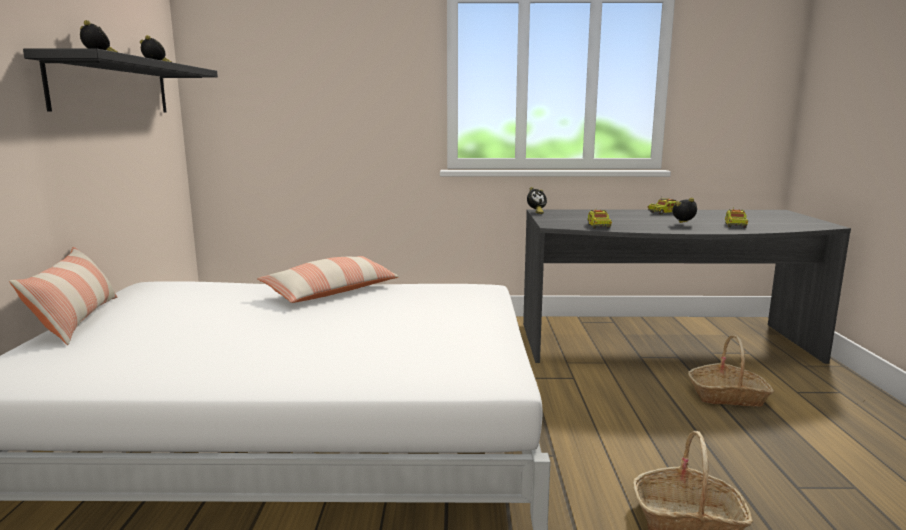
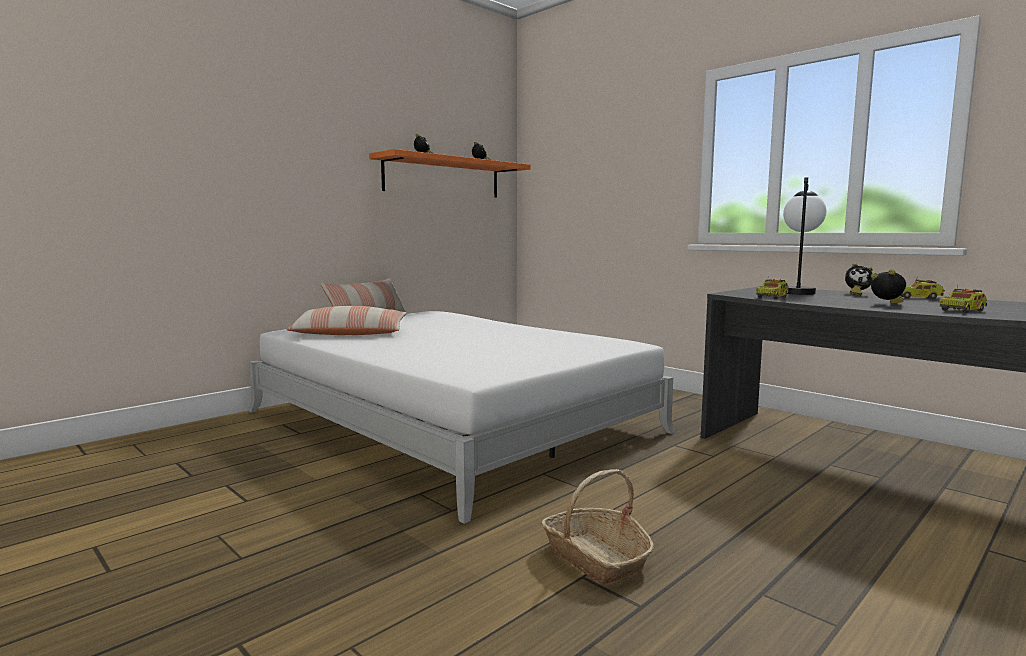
camera: 45 degrees right, 5 degrees down
(112, 87) = (443, 177): black shelf -> orange shelf
(331, 292) = (519, 329): pillow -> pillow (349, 334)
(536, 212) = (757, 287): alarm clock -> alarm clock (856, 294)
(582, 215) = (798, 292): none -> table lamp
(728, 396) = (863, 519): basket -> none

